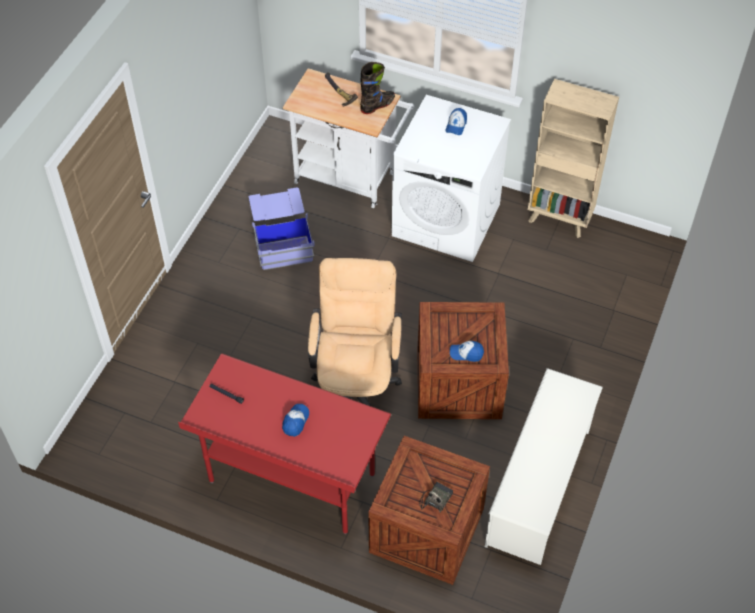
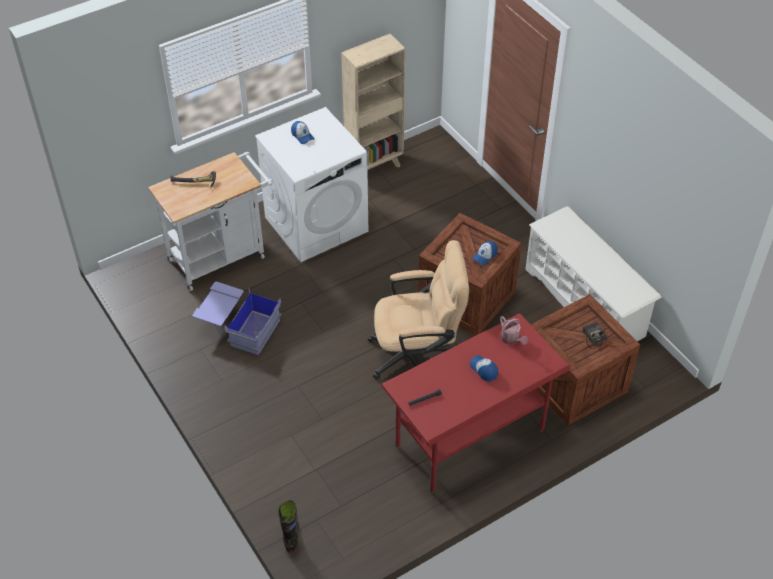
camera: 55 degrees left, 5 degrees down
(350, 424) = (511, 339): none -> watering can
(356, 384) = (417, 355): beige office chair -> beige office chair turned 135 degrees clockwise
(377, 105) = (231, 169): black boot -> black boot (291, 534)

